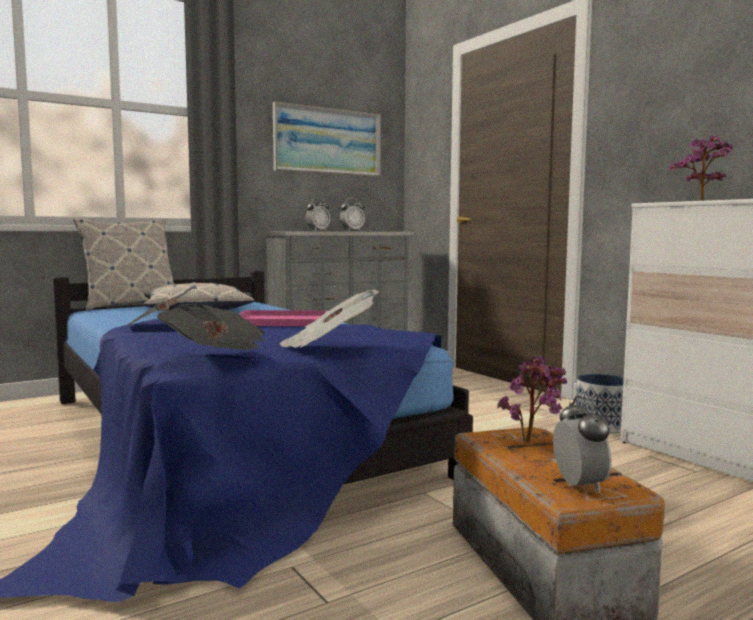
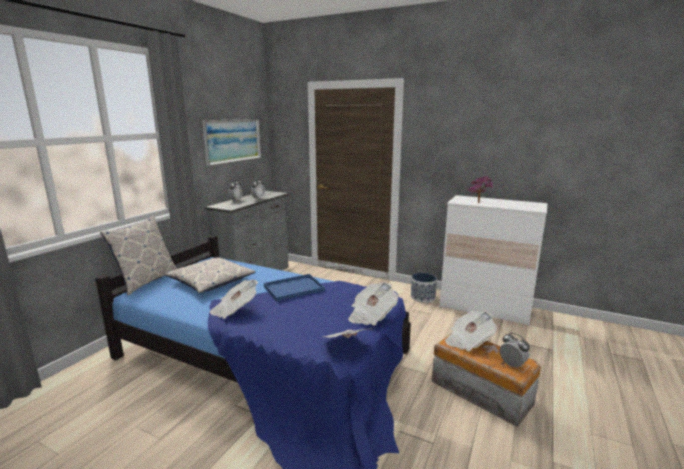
camera: 30 degrees left, 10 degrees up
(279, 321) = (293, 289): pink tray -> blue tray
(533, 441) = (468, 341): potted plant -> newspaper

